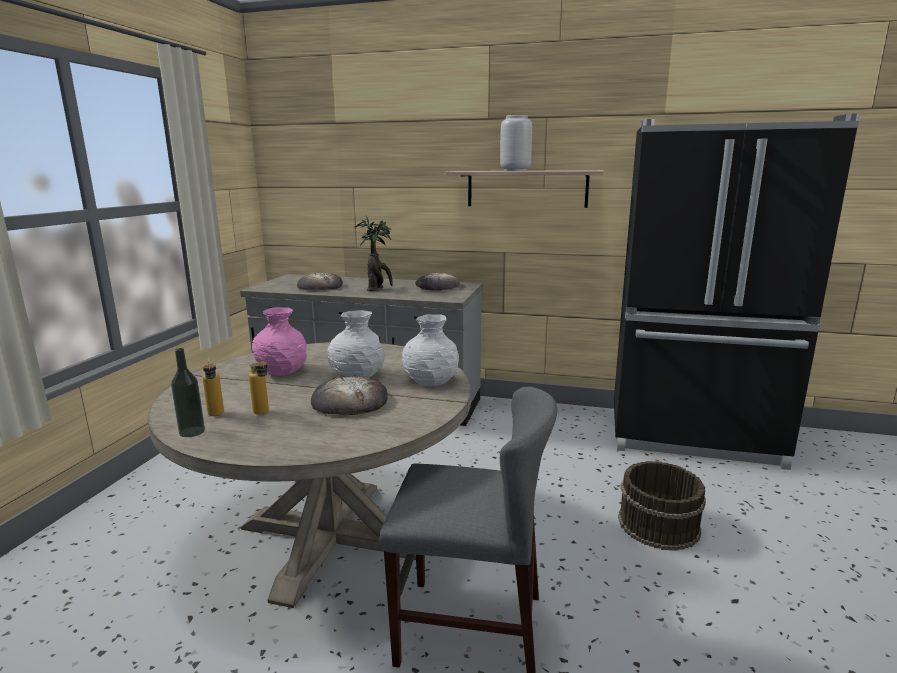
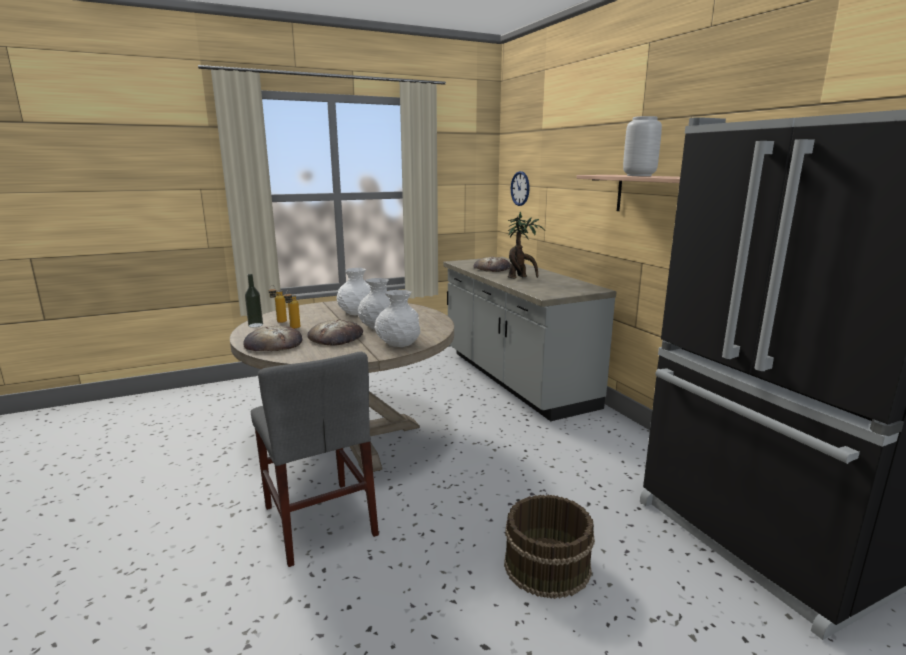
camera: 50 degrees right, 0 degrees up
(283, 372) = (356, 313): pink vase -> white vase
(305, 191) = (520, 188): none -> wall clock
(437, 286) = (567, 285): bread -> bread (273, 343)

